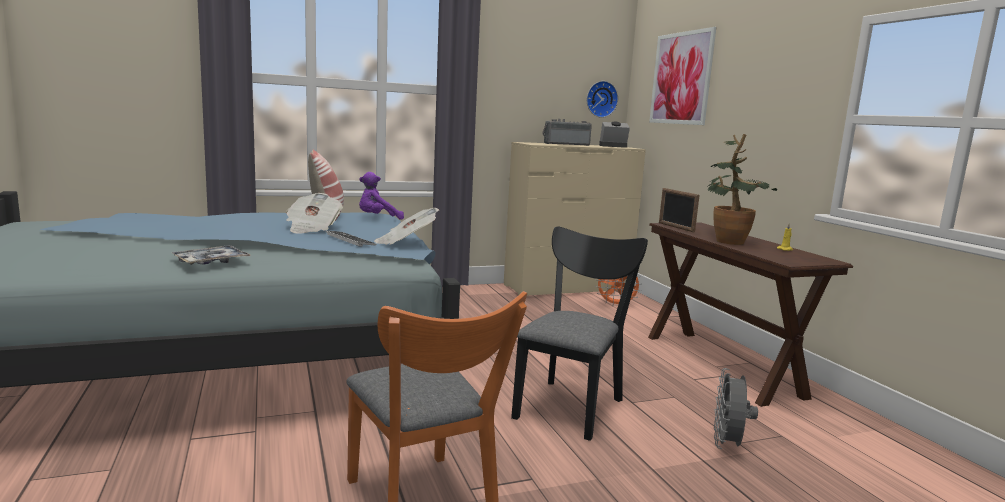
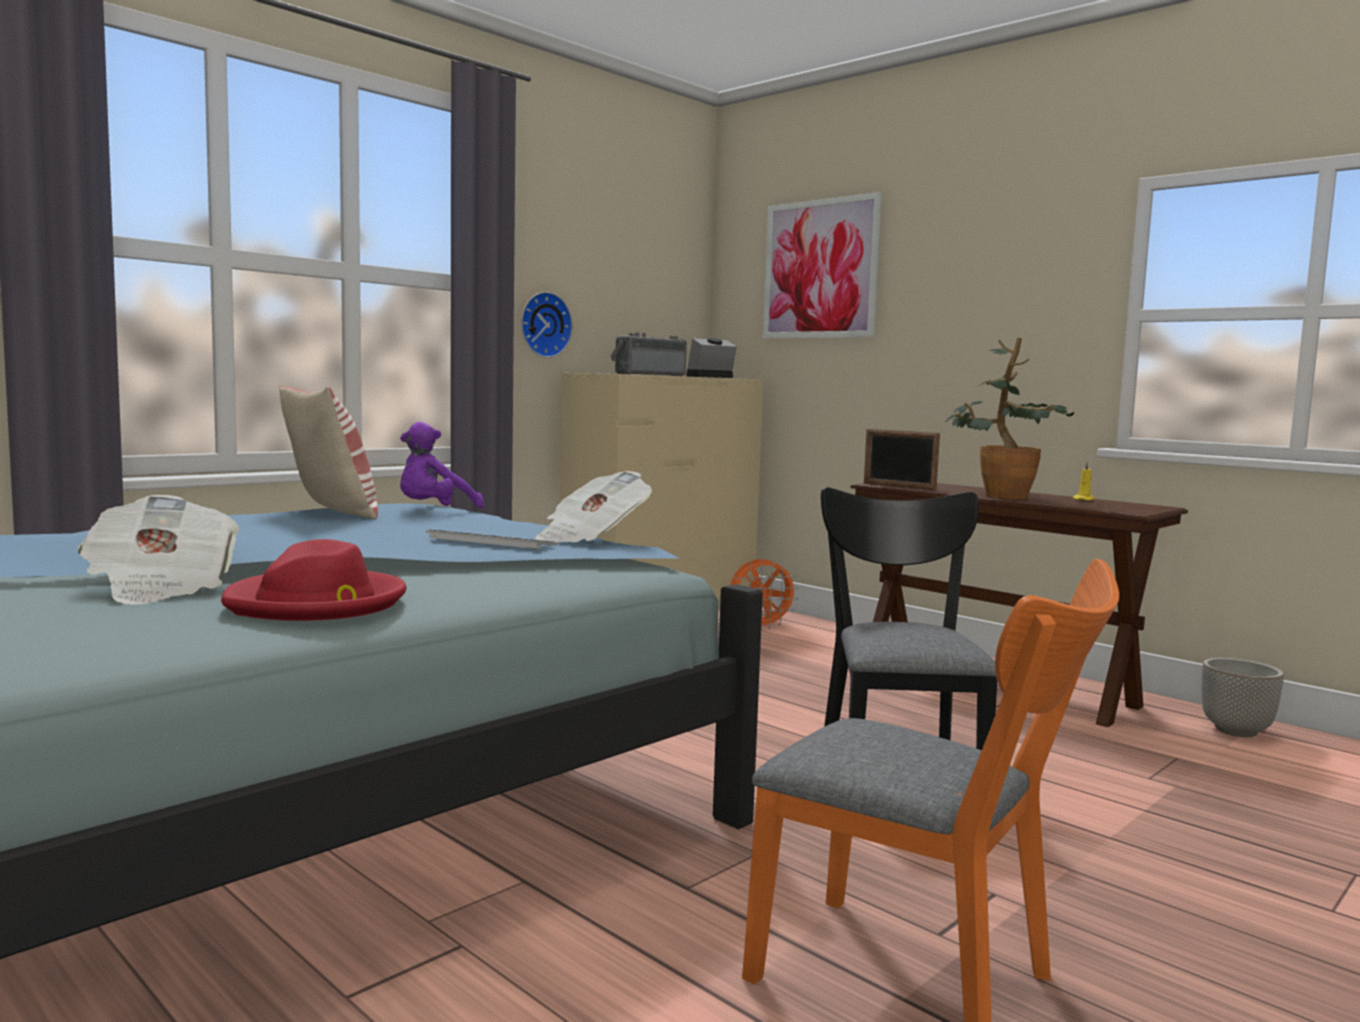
camera: 25 degrees left, 5 degrees down
(211, 262) = (317, 603): tray -> red hat
(312, 228) = (371, 532): newspaper -> newspaper (160, 588)
(601, 99) = (677, 303): wall clock -> wall clock (543, 325)
(727, 445) = (1143, 784): grey fan -> none
(861, 429) = (1237, 731): none -> planter

